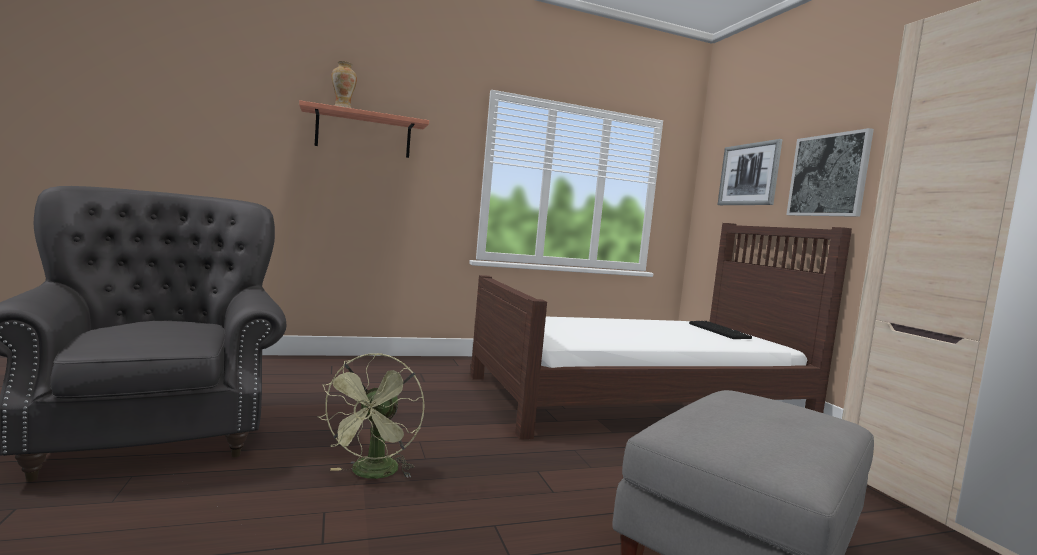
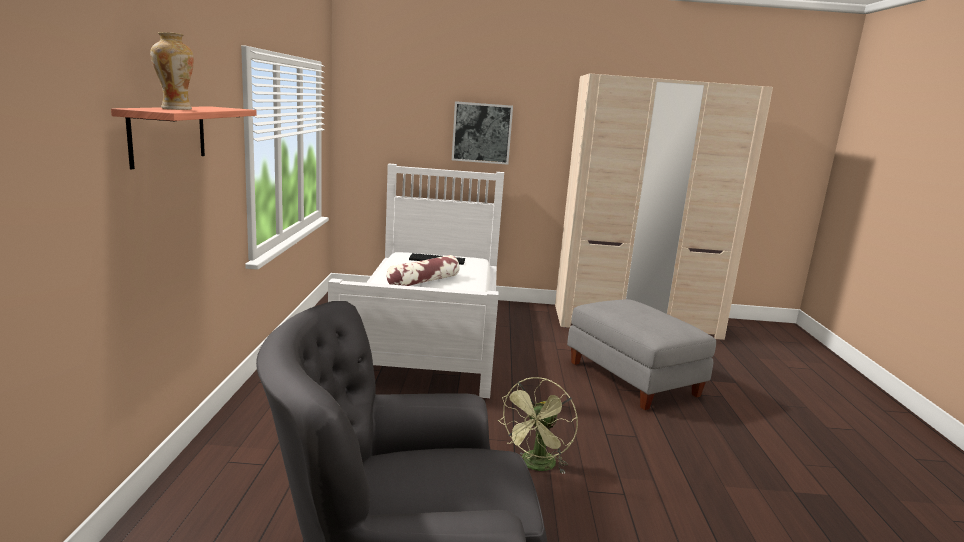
camera: 70 degrees left, 10 degrees up
(372, 474) = (536, 466): green fan -> green fan turned 90 degrees clockwise
(631, 328) = (423, 281): none -> pillow
(639, 399) = (427, 334): brown bed -> white bed
(749, 174) = (404, 121): picture -> none

